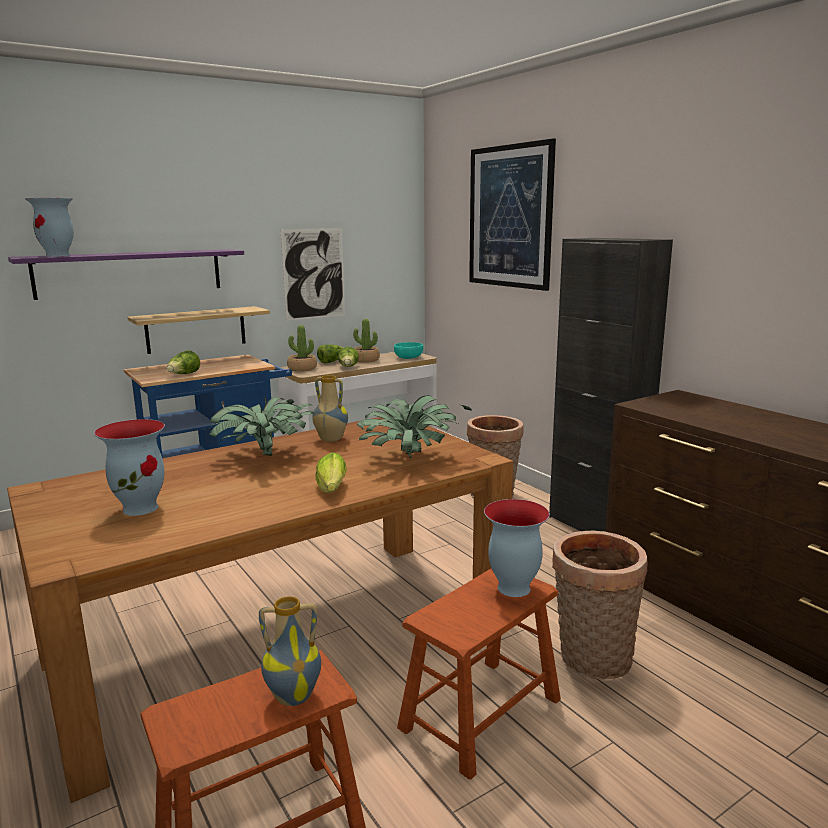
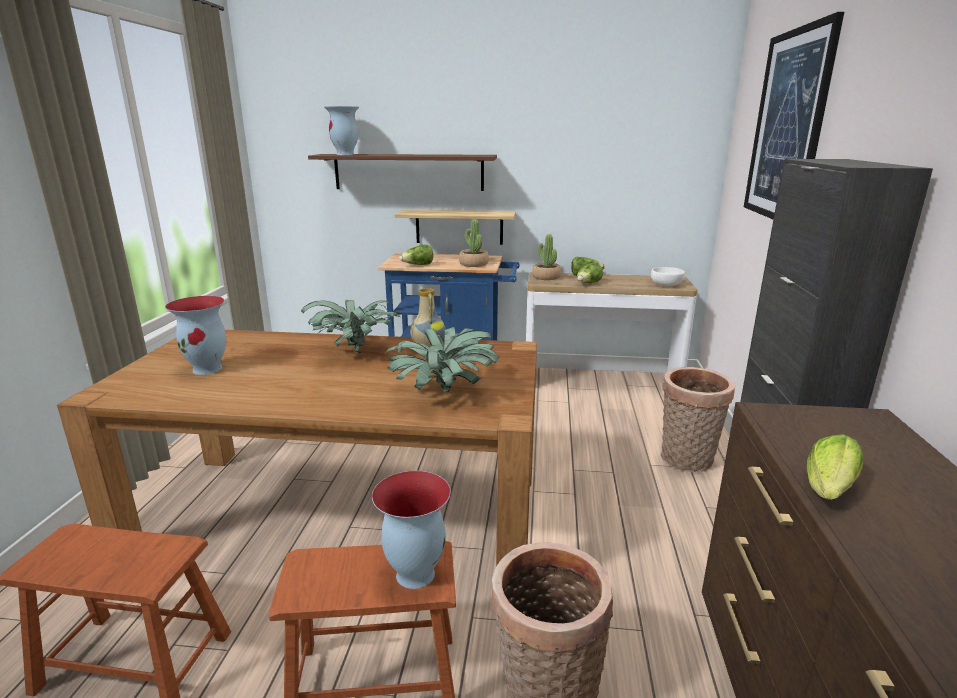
camera: 40 degrees right, 5 degrees up
(130, 273) = (408, 172): purple shelf -> brown shelf
(294, 695) = (127, 570): vase -> none
(314, 274) = (581, 184): picture -> none
(331, 490) = (330, 401): lettuce -> lettuce (828, 490)
(365, 360) = (618, 279): potted plant -> potted plant (473, 264)
(409, 357) = (666, 285): turquoise bowl -> white bowl

